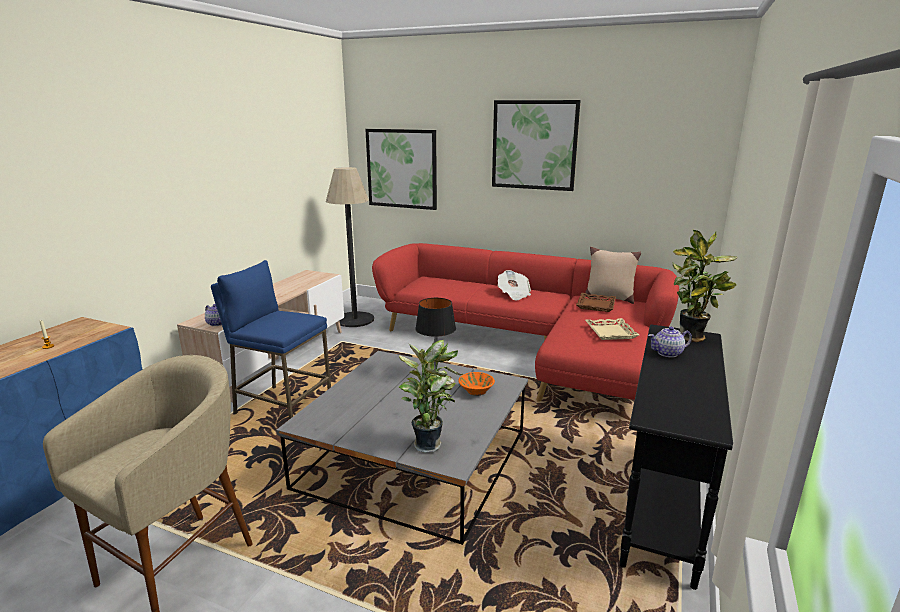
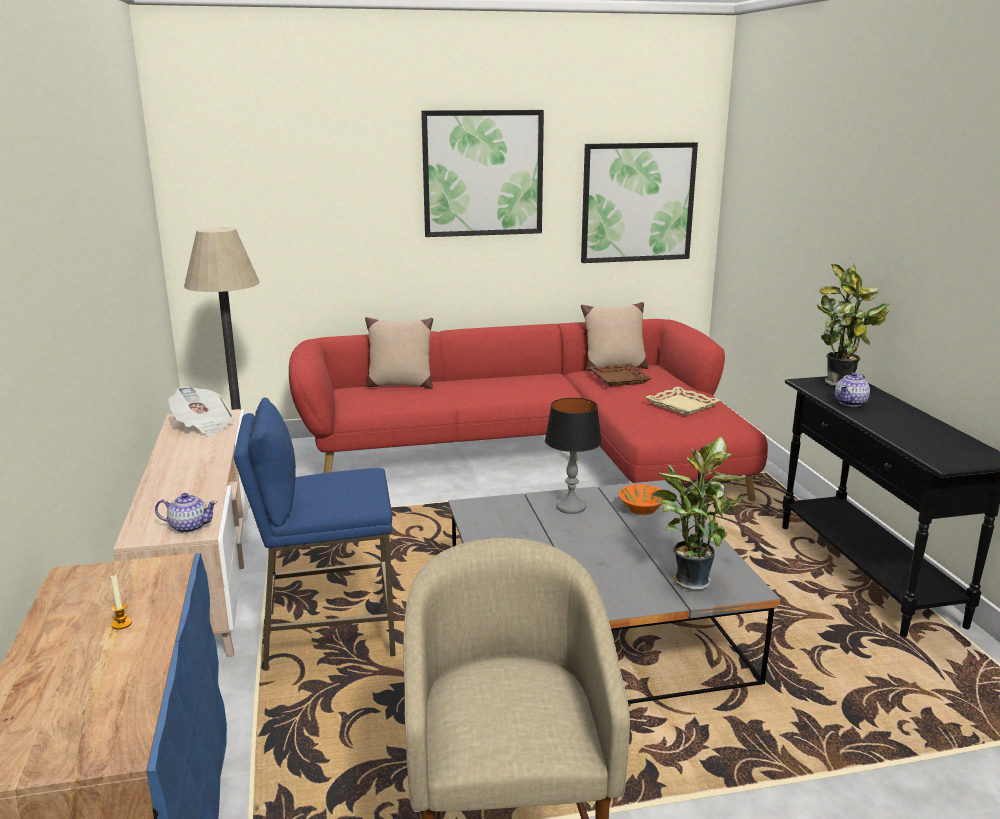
camera: 35 degrees left, 0 degrees up
(402, 169) = (267, 222): picture -> picture (637, 202)
(456, 280) = (400, 385): none -> beige pillow
(513, 294) = (504, 386): newspaper -> newspaper (203, 426)

